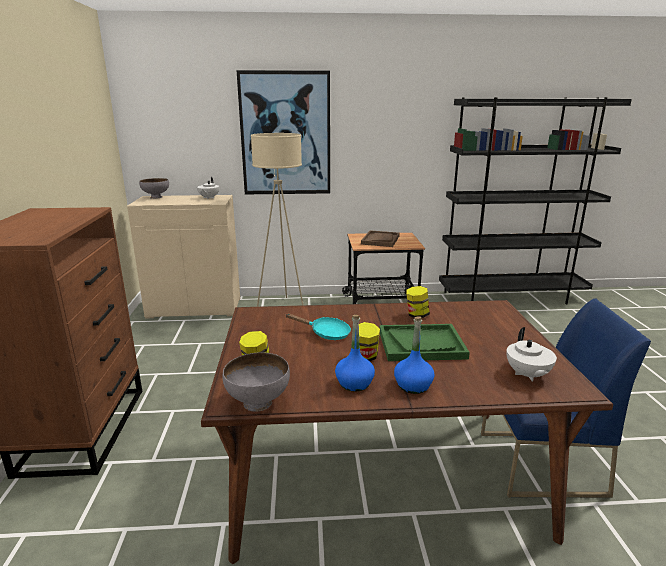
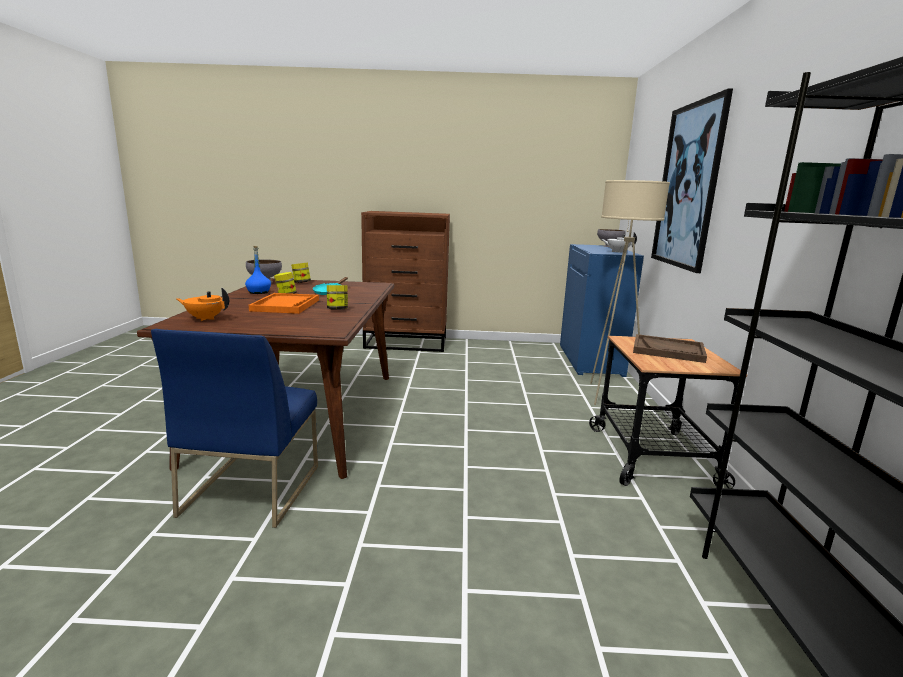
camera: 95 degrees right, 5 degrees down
(195, 307) = (591, 361): beige cabinet -> blue cabinet
(413, 385) = (238, 299): blue bottle -> none
(421, 344) = (286, 305): green tray -> orange tray
(527, 375) = (205, 318): white teapot -> orange teapot

